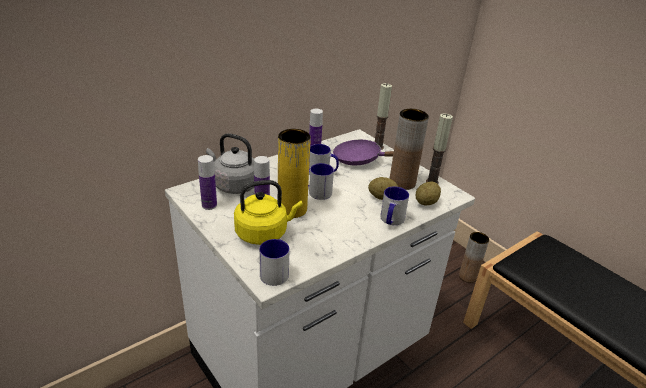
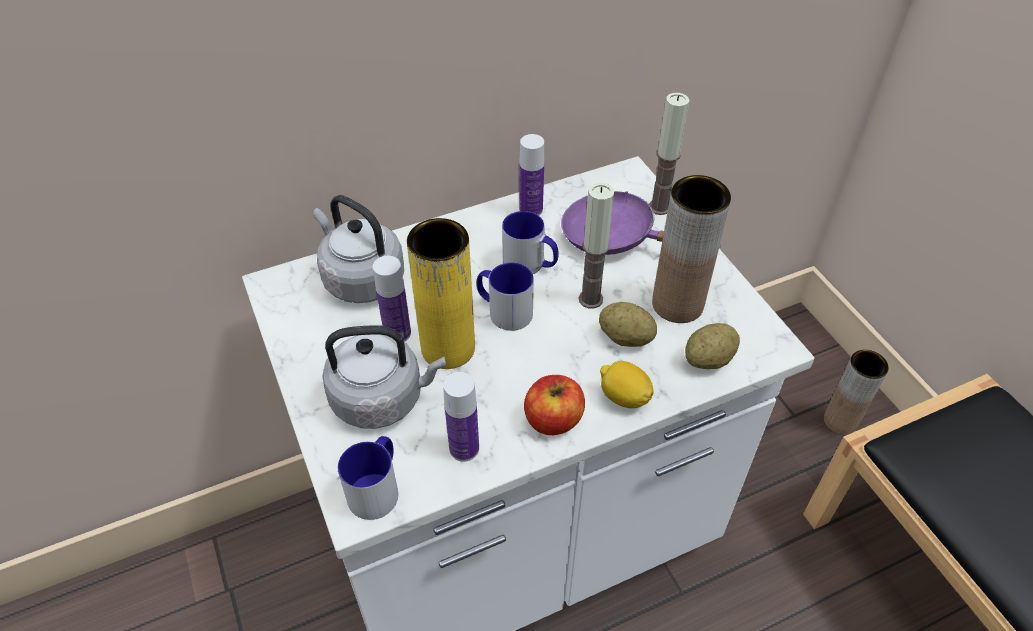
camera: 15 degrees right, 15 degrees up
(209, 205) = (306, 322): bottle -> bottle (464, 448)
(264, 233) = (382, 398): yellow kettle -> grey kettle
(359, 233) = (553, 419): none -> apple
(391, 220) = (624, 397): mug -> lemon
(432, 182) = (738, 309): candle -> candle (590, 299)

